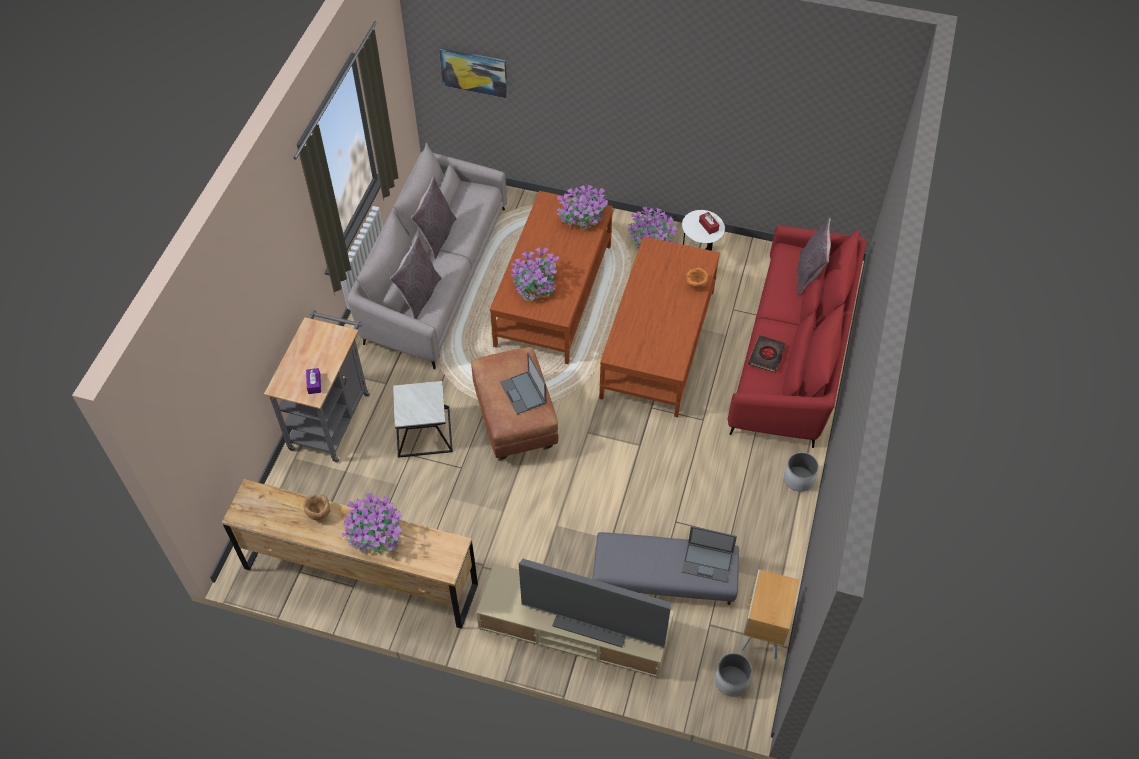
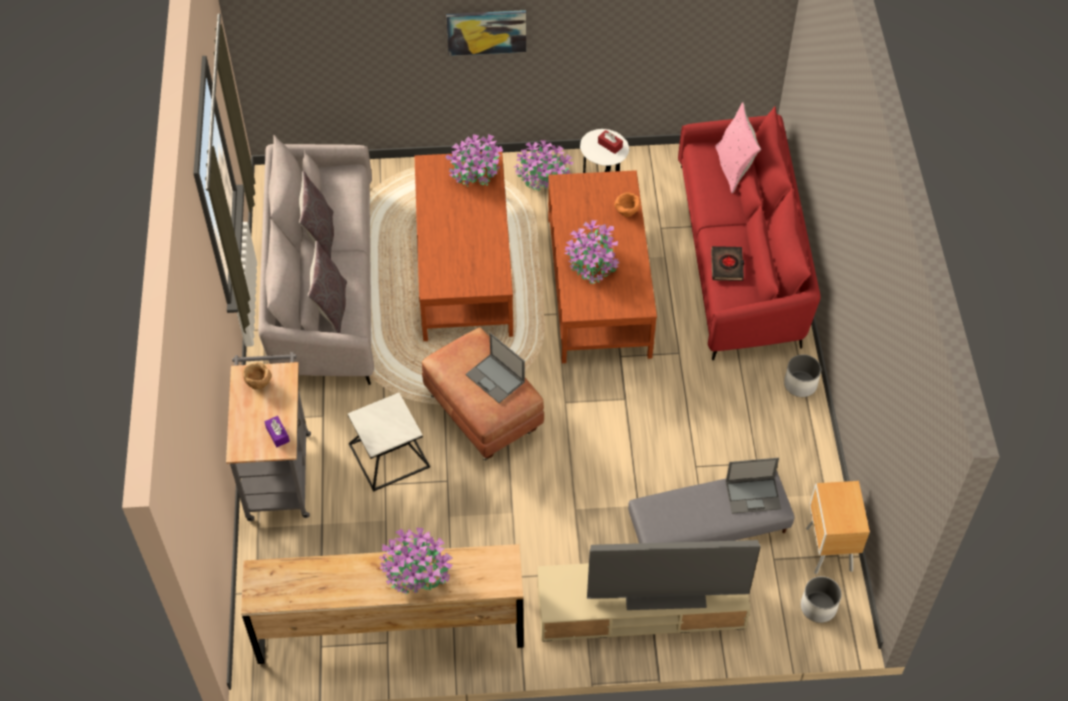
camera: 20 degrees left, 0 degrees up
(319, 513) = (344, 570): brown bowl -> brown bowl (258, 383)
(474, 72) = (311, 42): picture -> picture (486, 31)
(535, 285) = (457, 260): potted plant -> potted plant (592, 264)
(809, 274) = (734, 168): grey pillow -> pink pillow

